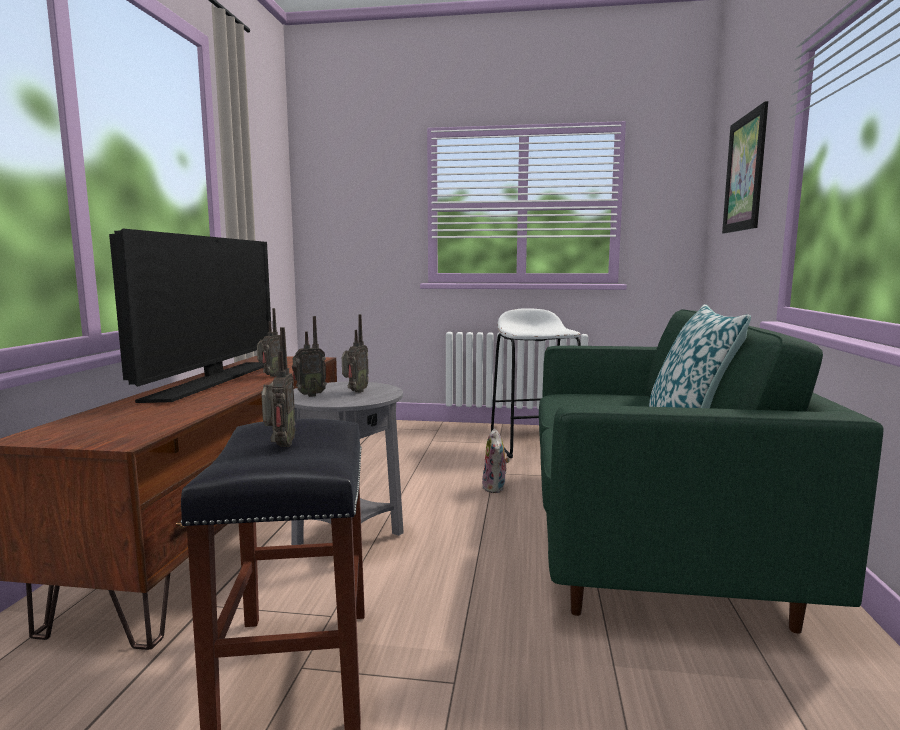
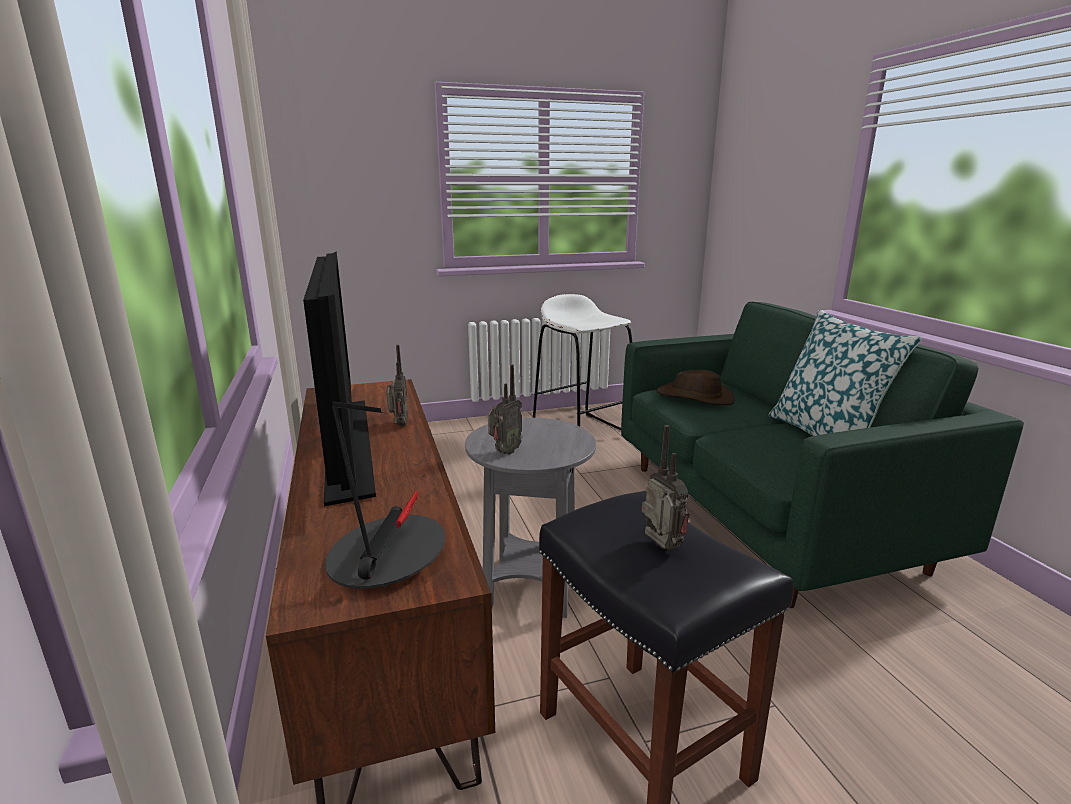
camera: 25 degrees left, 10 degrees up
(117, 426) = (387, 554): none -> table lamp
(355, 392) = (541, 438): radio -> none
(495, 488) = (600, 491): plush toy -> none
(594, 401) = (695, 397): none -> brown hat
(744, 173) = (776, 163): picture -> none

